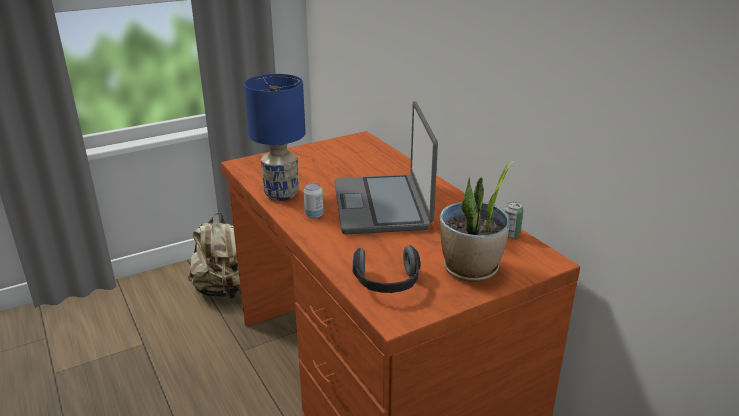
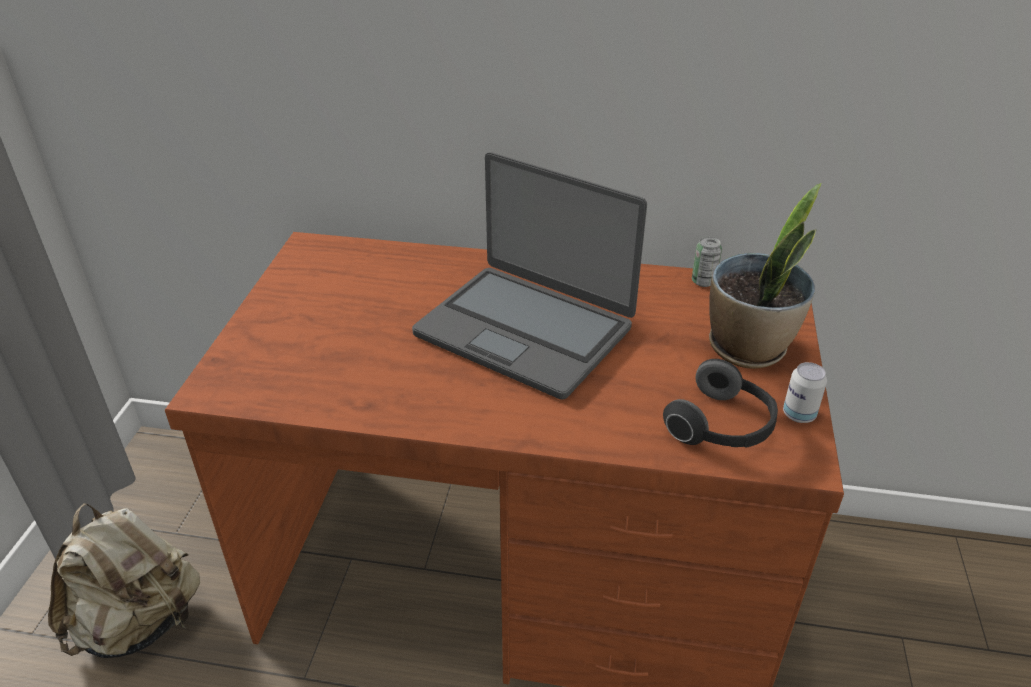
camera: 50 degrees left, 10 degrees up
(281, 194) = (372, 399): blue table lamp -> none
(314, 215) = (477, 399): can -> can (799, 414)

